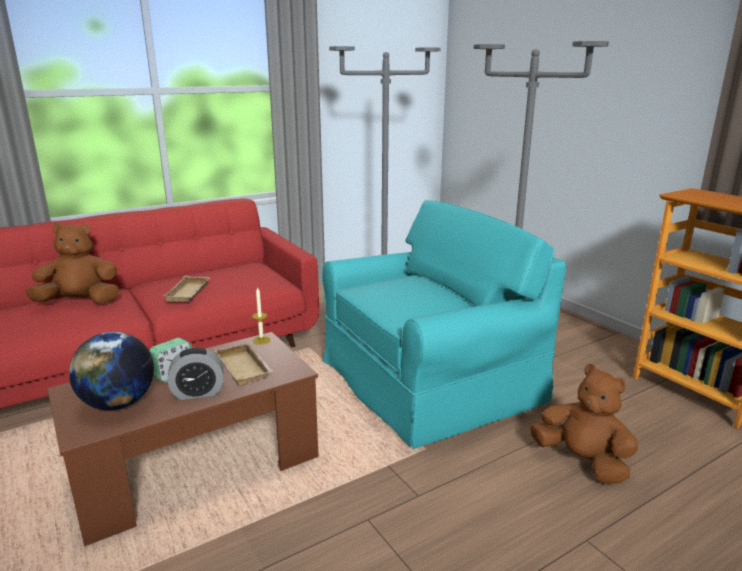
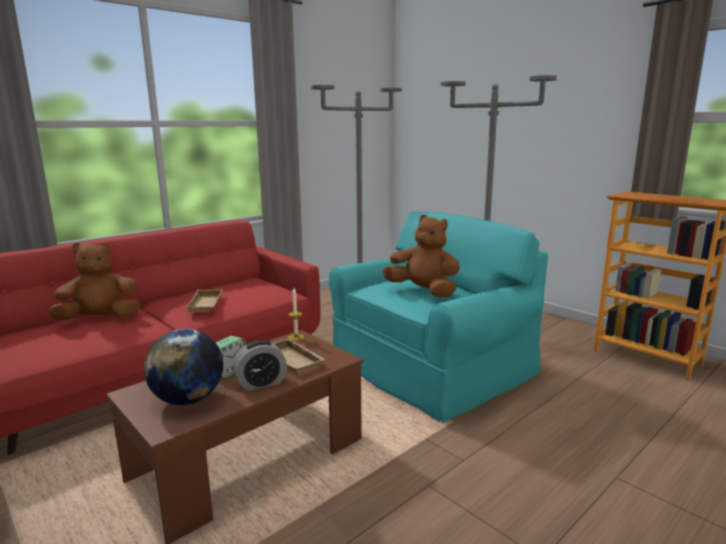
camera: 10 degrees left, 5 degrees down
(582, 461) = (584, 417): brown plush toy -> brown plush toy (423, 291)

